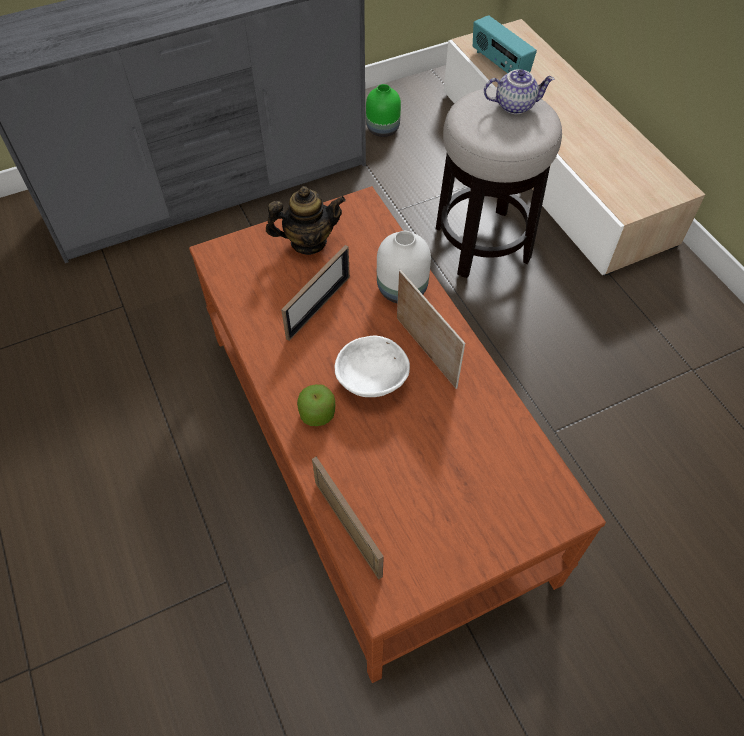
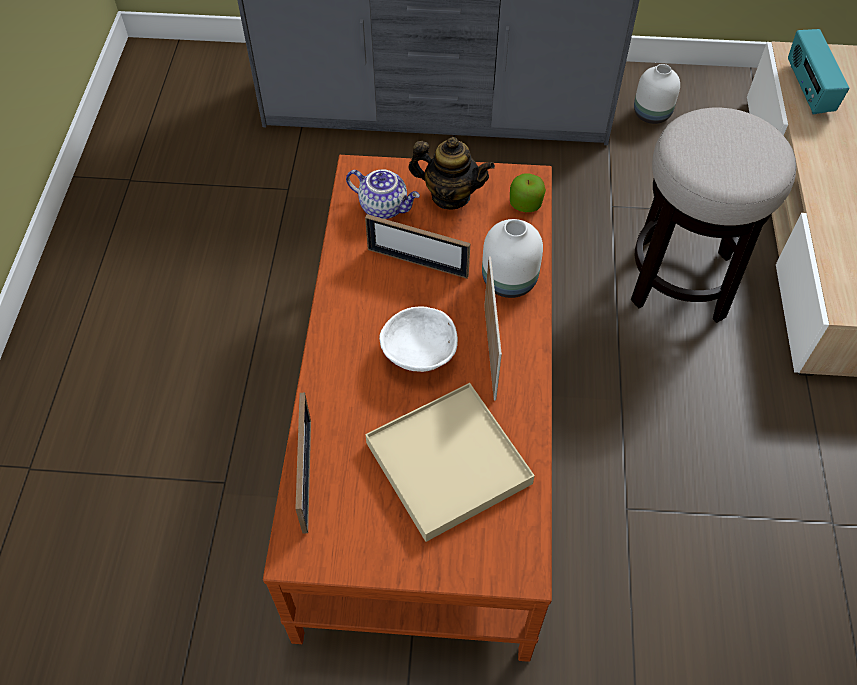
camera: 30 degrees right, 0 degrees up
(317, 414) = (349, 360): apple -> apple (525, 204)
(318, 307) = (417, 262): picture frame -> picture frame turned 45 degrees clockwise
(382, 129) = (652, 113): green vase -> white vase
(456, 457) = (448, 464): none -> beige tray
(515, 105) = (749, 139): teapot -> teapot (384, 207)

